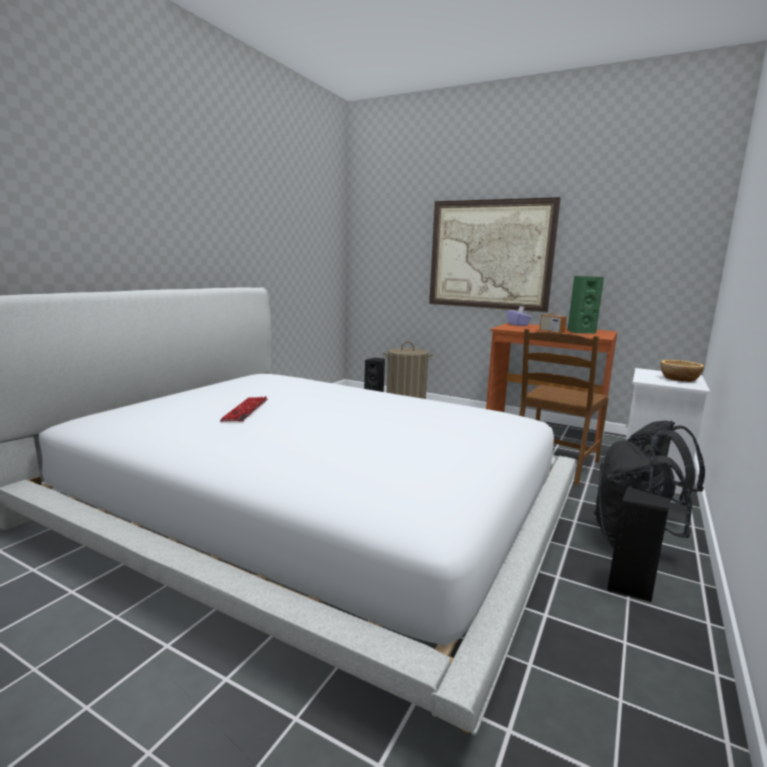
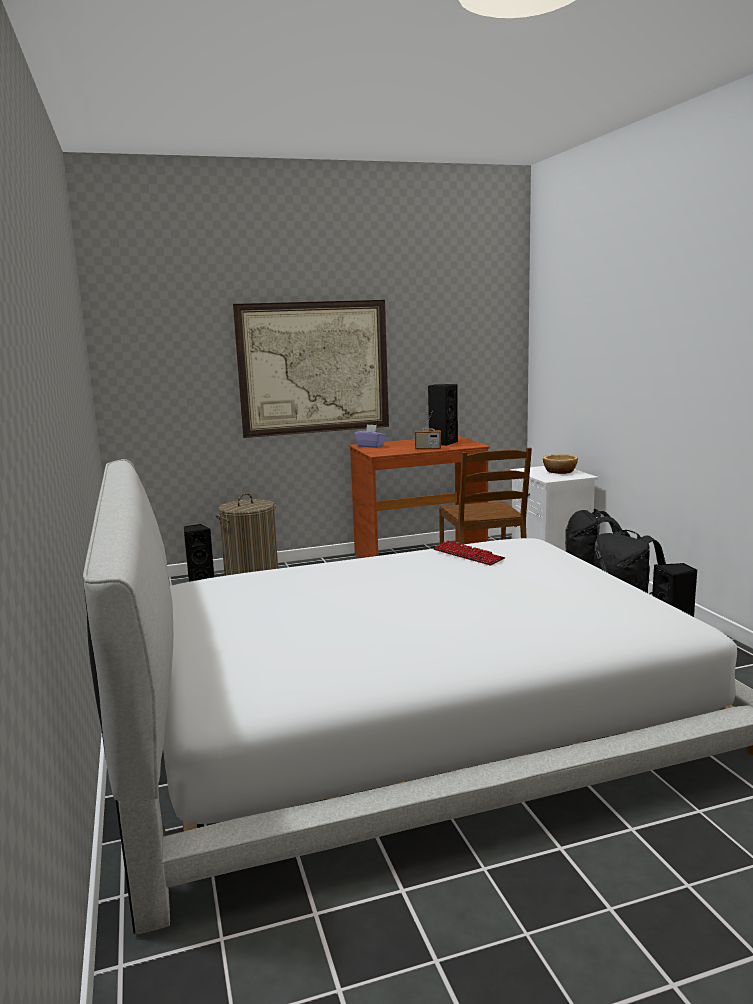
camera: 45 degrees left, 0 degrees up
(245, 411) = (351, 619): keyboard -> keyboard (468, 555)
(580, 332) = (442, 443): green speaker -> black speaker

